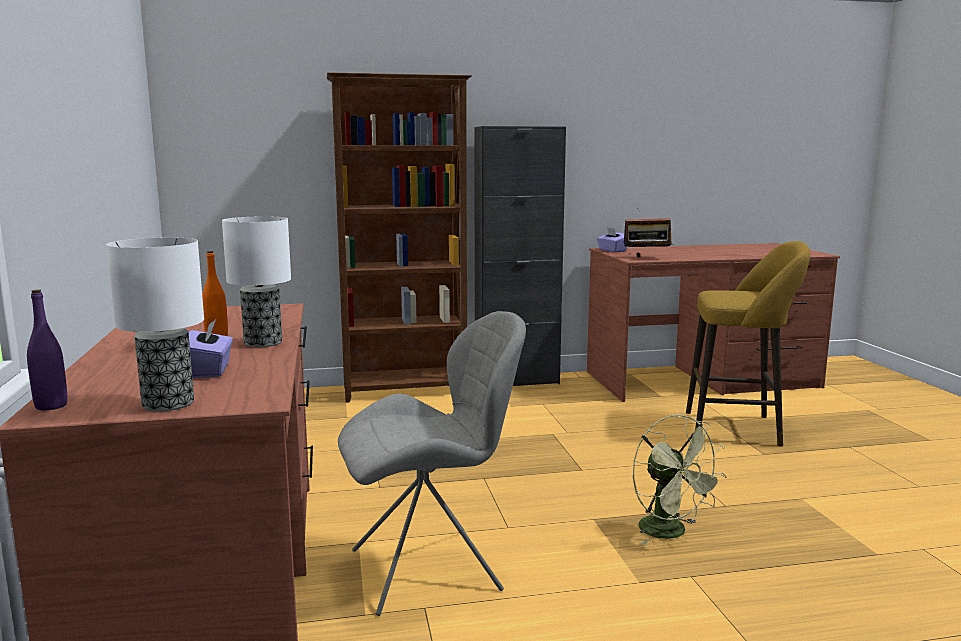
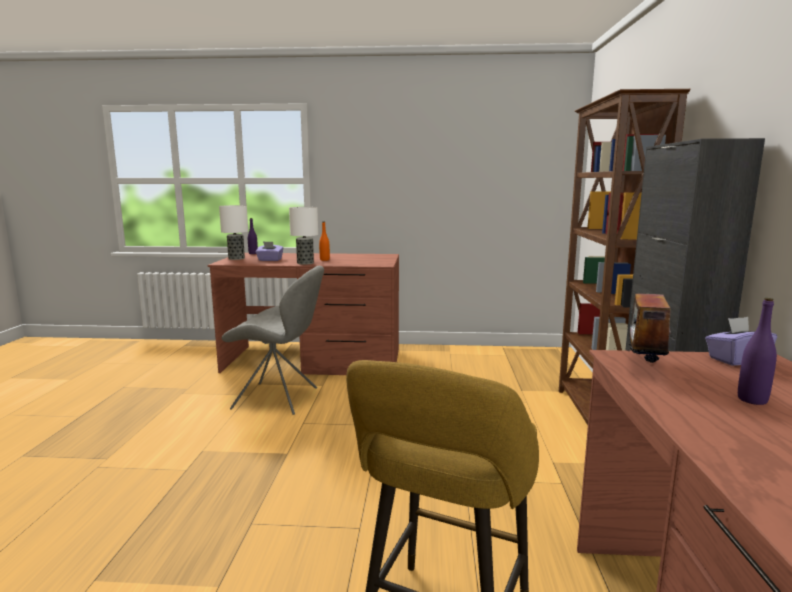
camera: 105 degrees right, 0 degrees up
(431, 569) = (279, 399): grey chair -> grey chair turned 75 degrees counterclockwise
(671, 533) = (239, 479): green fan -> none
(673, 252) = (752, 400): none -> purple bottle

